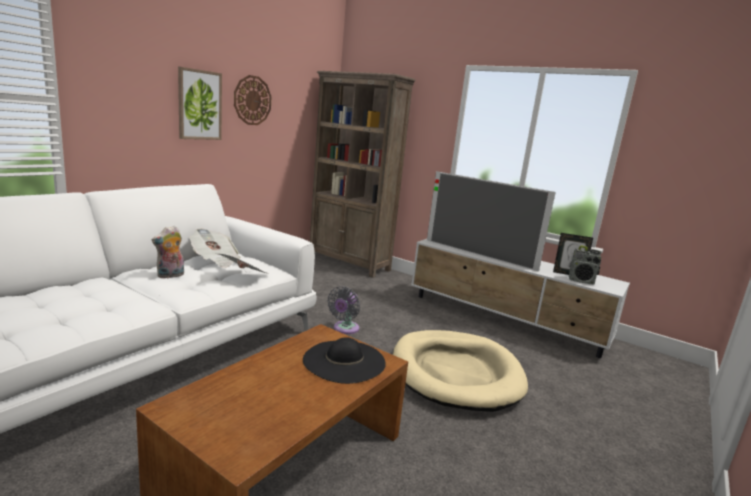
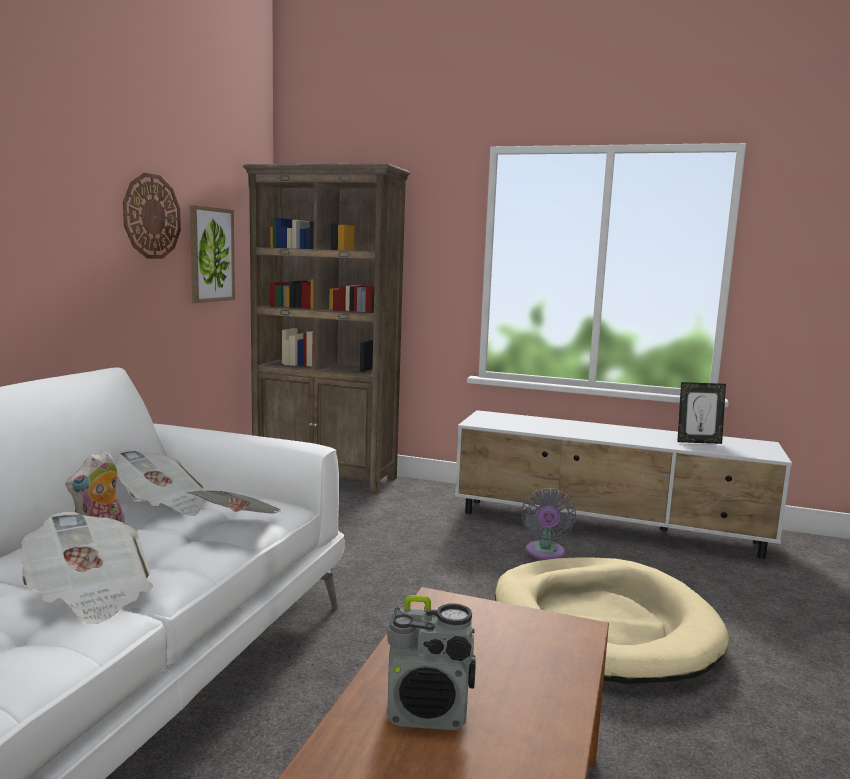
camera: 15 degrees left, 5 degrees down
(148, 295) = (90, 595): none -> newspaper
(199, 105) = (68, 227): picture -> picture (211, 254)
(344, 329) = (390, 588): grey fan -> grey fan (545, 553)
(344, 361) = (516, 645): black hat -> none
(478, 254) = (559, 431): television -> none
(581, 281) = (724, 449): radio -> radio (428, 713)

